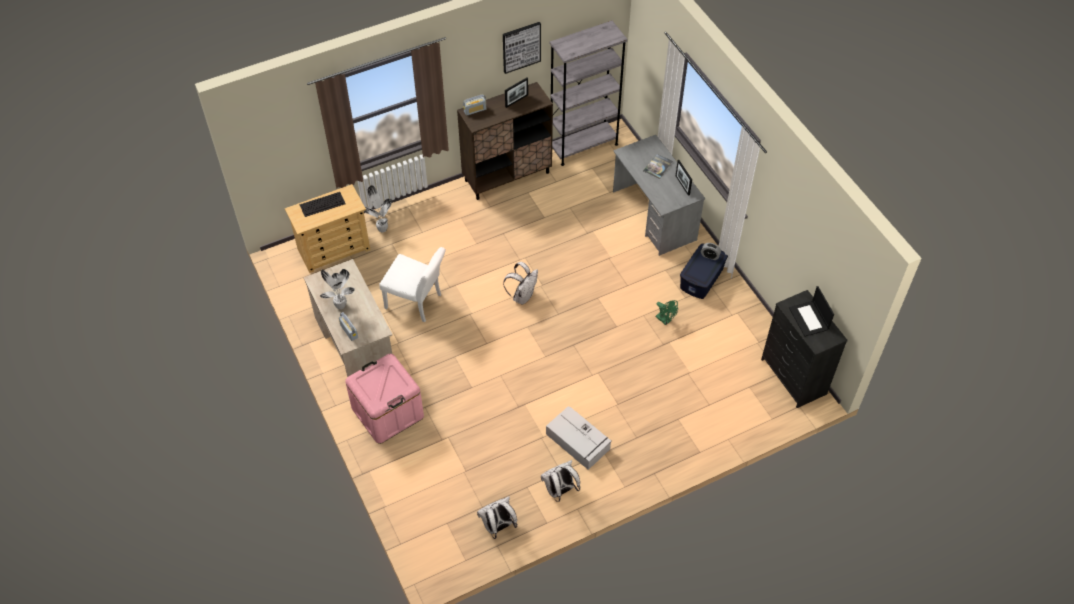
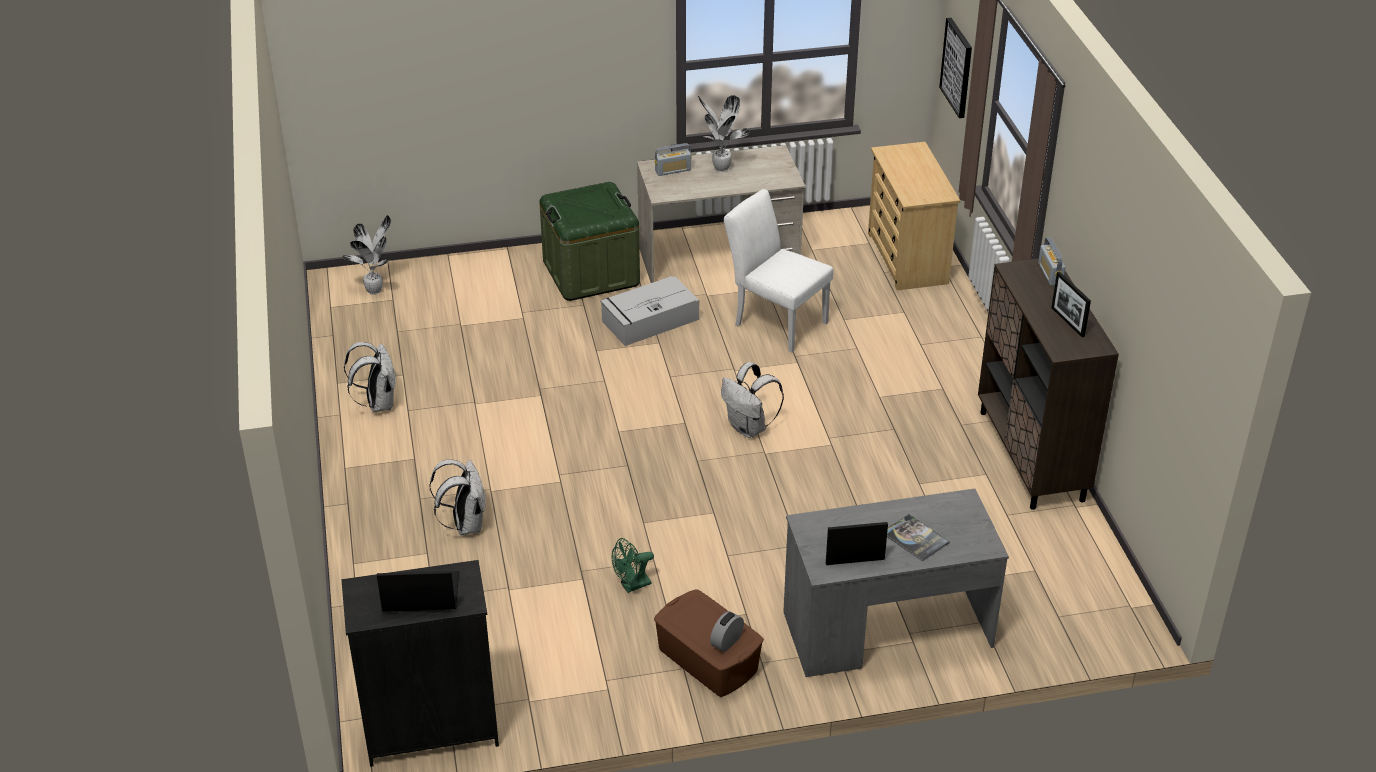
camera: 105 degrees right, 15 degrees down
(323, 204) = (924, 172): keyboard -> none
(382, 228) = (939, 306): potted plant -> potted plant (376, 290)
(387, 412) = (591, 273): pink storage box -> green storage box
(417, 303) = (775, 321): white chair -> white chair turned 90 degrees clockwise
(498, 527) = (359, 340): white backpack -> white backpack (465, 524)
(521, 47) = (1127, 255): picture -> picture (957, 67)
(578, 442) = (446, 436): grey storage box -> grey storage box (649, 321)
(583, 146) = (1098, 570): grey bookcase -> none
(702, 278) = (707, 660): blue storage box -> brown storage box

